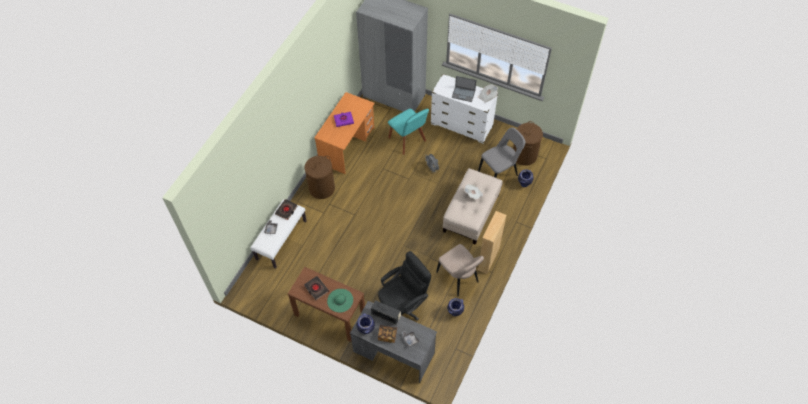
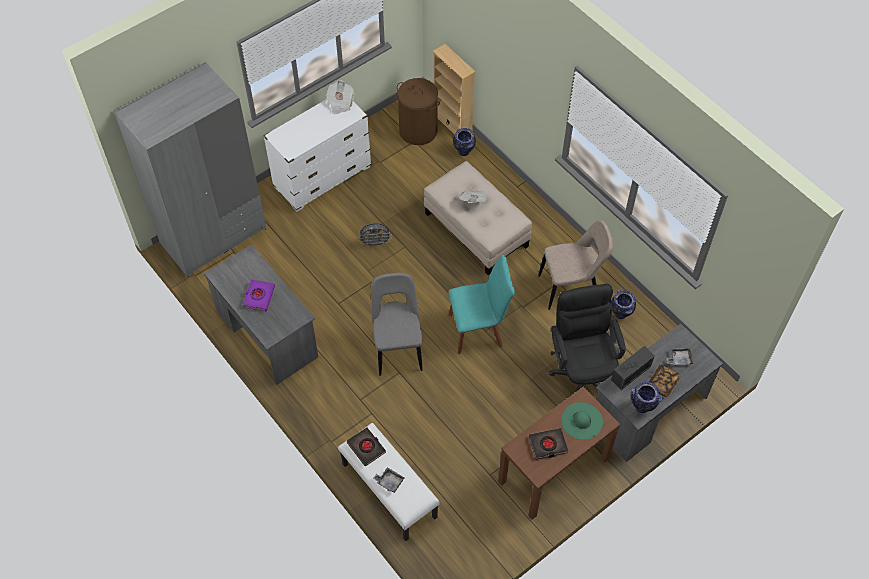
camera: 65 degrees left, 0 degrees up
(321, 188) = (325, 398): brown laundry basket -> none
(347, 146) = (267, 334): orange desk -> grey desk
(408, 140) = (308, 252): turquoise chair -> turquoise chair (478, 329)
(463, 94) = (318, 127): laptop -> none
(488, 259) = (558, 241): beige bookcase -> beige bookcase (452, 123)
(499, 173) = (430, 170): grey chair -> grey chair (397, 347)

